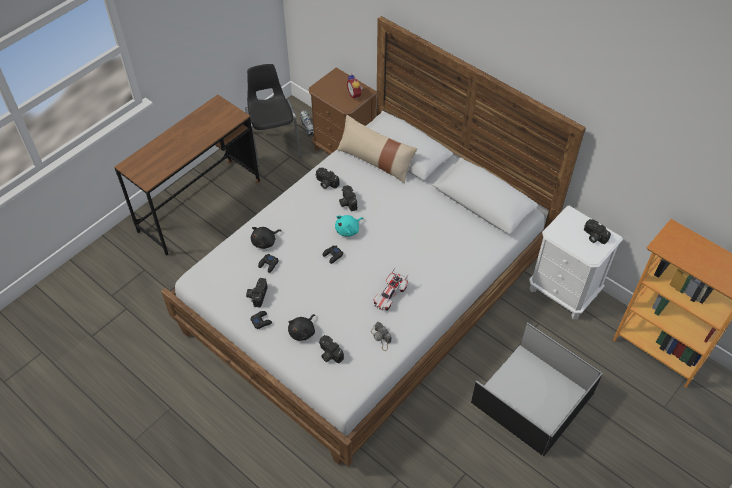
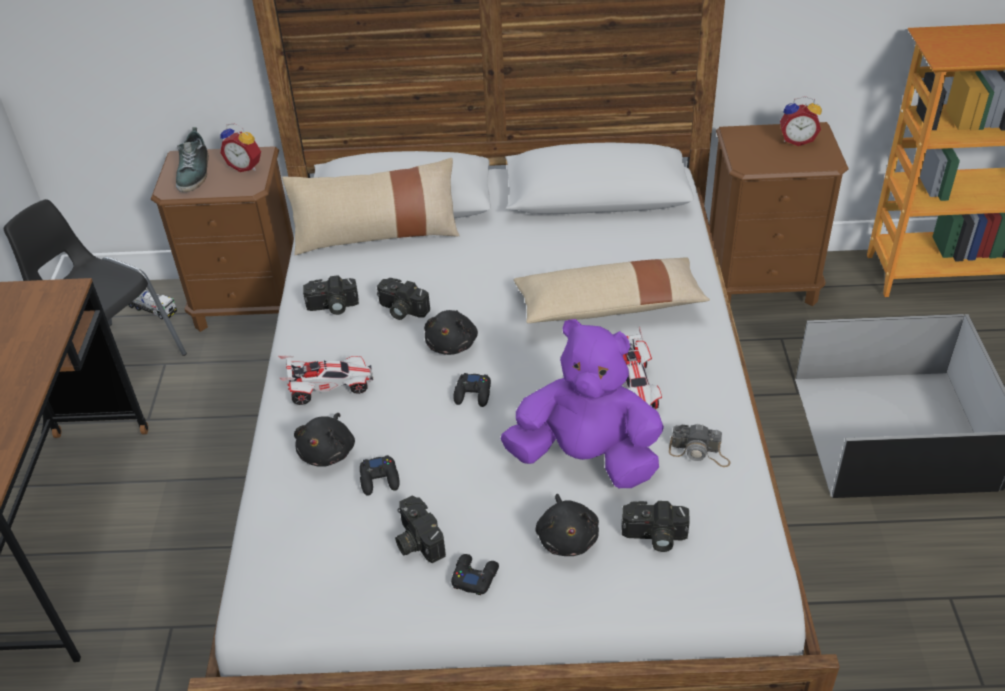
camera: 40 degrees left, 10 degrees down
(290, 217) = (329, 387): none -> toy car
(334, 85) = (194, 172): none -> shoe
(341, 309) = (586, 458): none -> purple plush toy
(348, 230) = (452, 344): turquoise plush toy -> black plush toy
(423, 256) = (609, 306): none -> beige pillow
(563, 292) = (762, 284): white nightstand -> brown nightstand
(593, 236) = (797, 140): camera -> alarm clock

